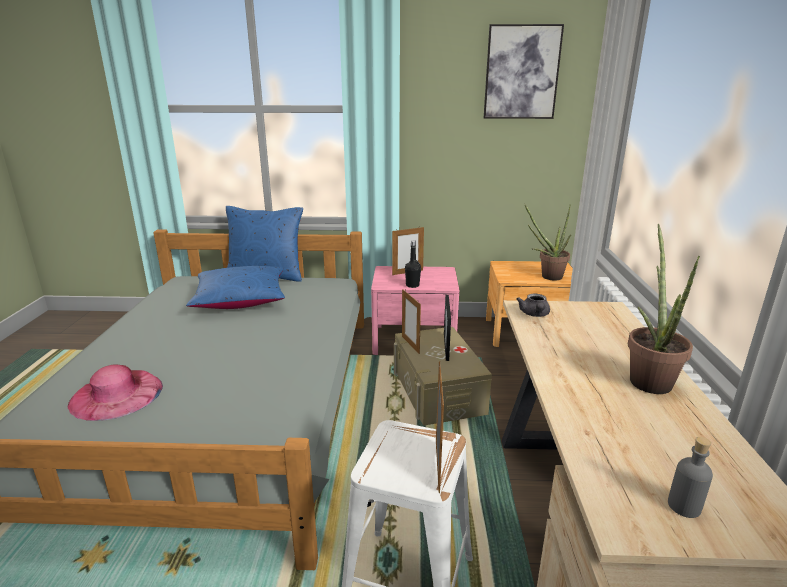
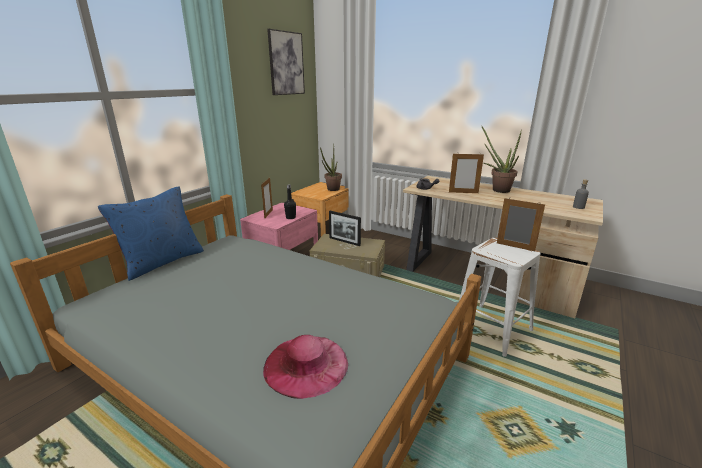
camera: 60 degrees left, 0 degrees up
(240, 300) = (199, 279): blue pillow -> none
(410, 344) = (330, 249): picture frame -> picture frame (463, 192)

